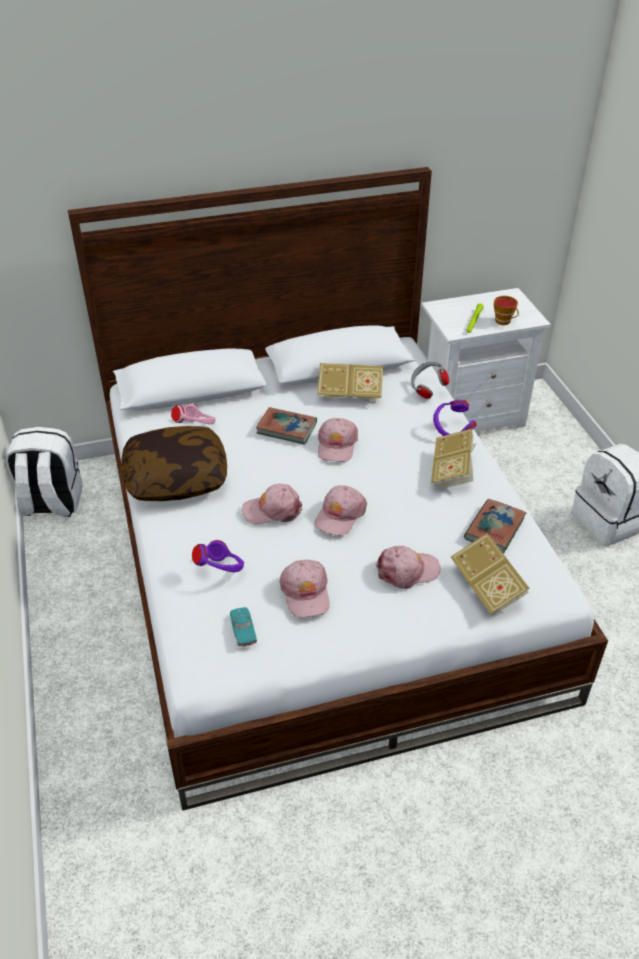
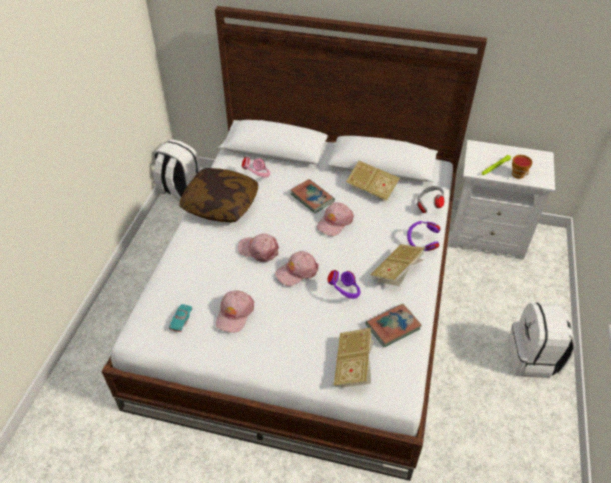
camera: 30 degrees right, 5 degrees up
(221, 570) = (199, 276): purple headphones -> purple headphones (344, 292)
(407, 571) = (310, 329): pink cap -> none

